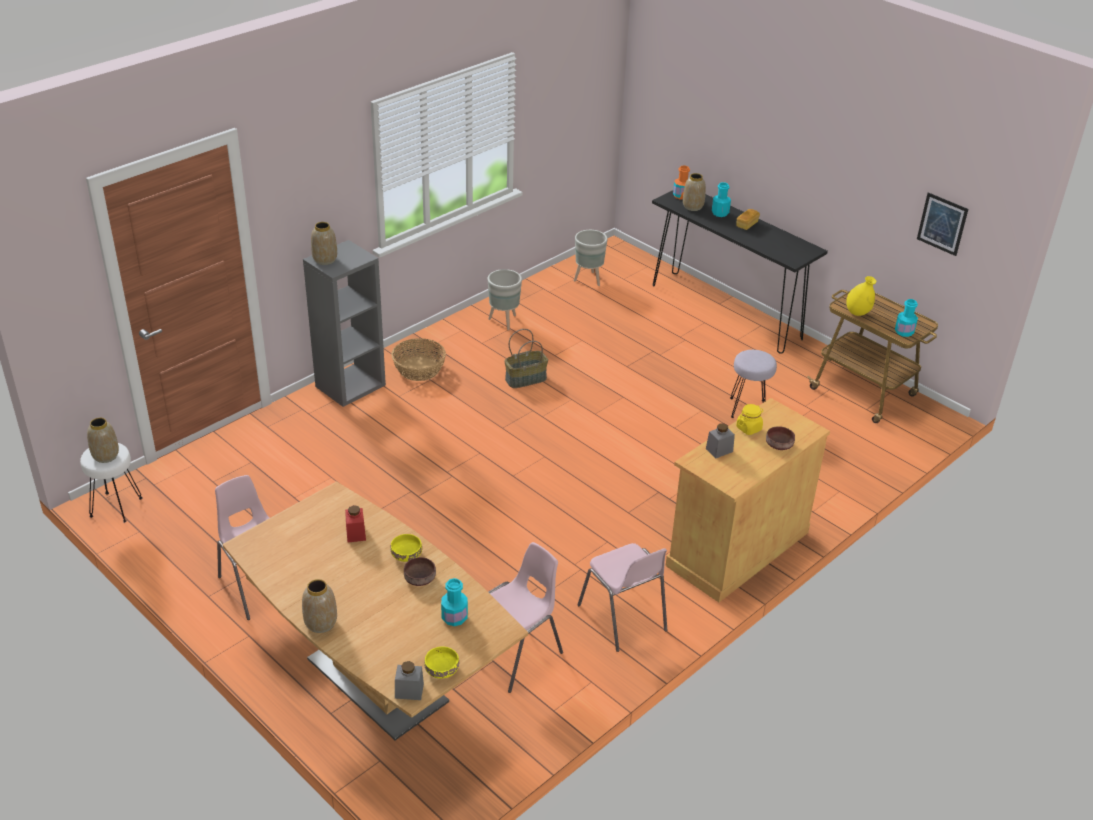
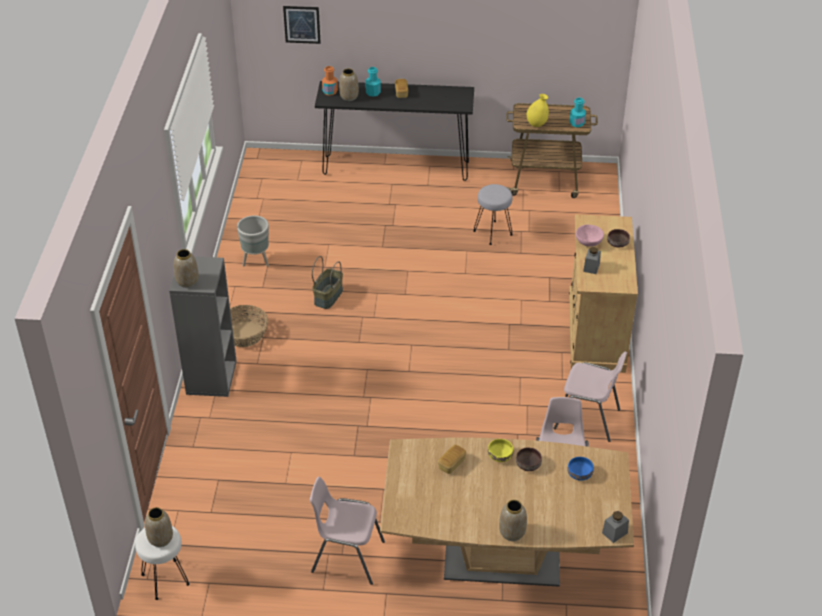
camera: 40 degrees left, 5 degrees up
(356, 533) = (451, 464): red jar -> bread
(442, 669) = (614, 507): yellow bowl -> none
(454, 617) = (579, 473): turquoise bottle -> blue bowl
(589, 279) = (274, 193): grey planter -> none
(749, 428) = (589, 242): yellow jar -> pink bowl
(942, 224) = (571, 34): picture -> picture (302, 24)

